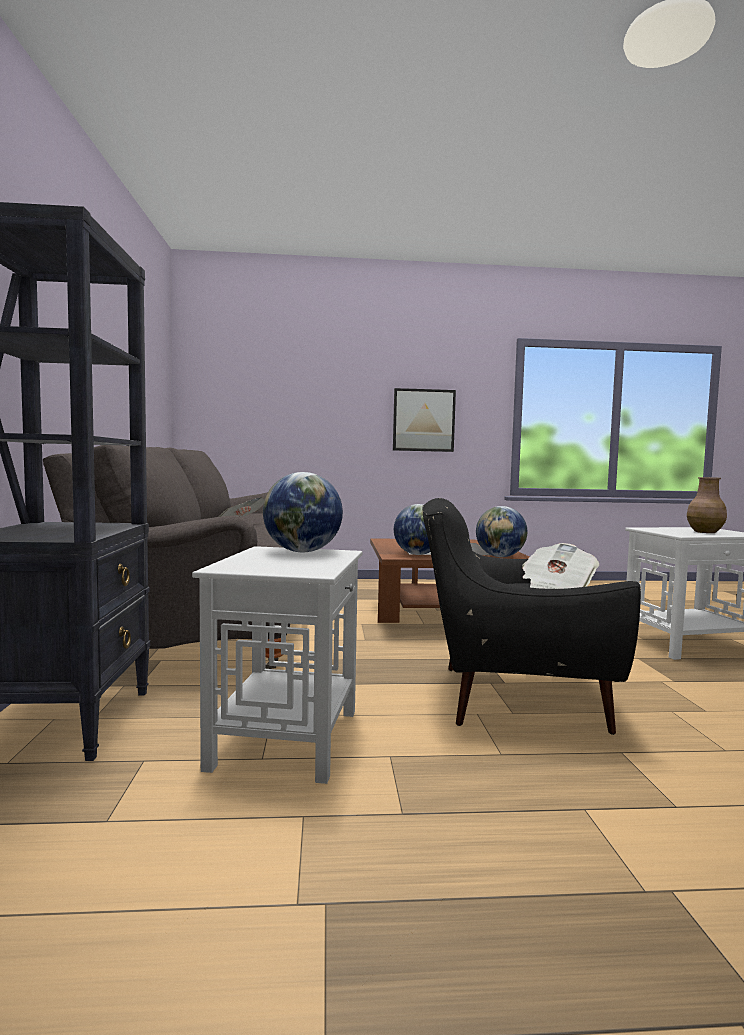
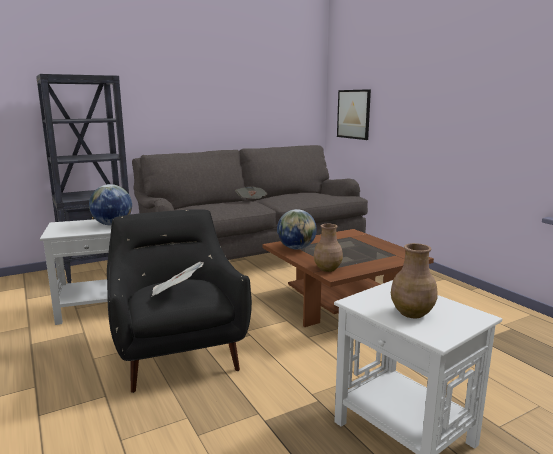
camera: 65 degrees right, 10 degrees up
(423, 420) = (471, 123): picture -> picture (353, 114)
(500, 556) = (327, 269): globe -> brown vase

